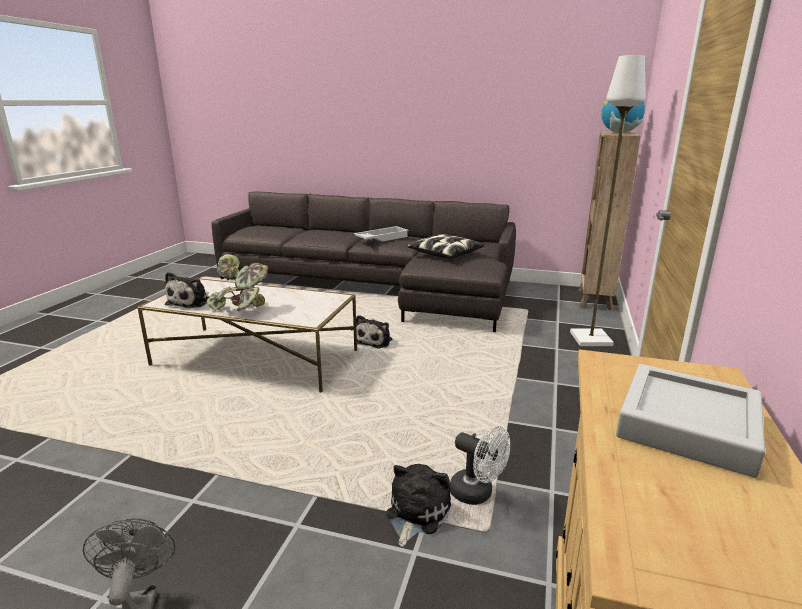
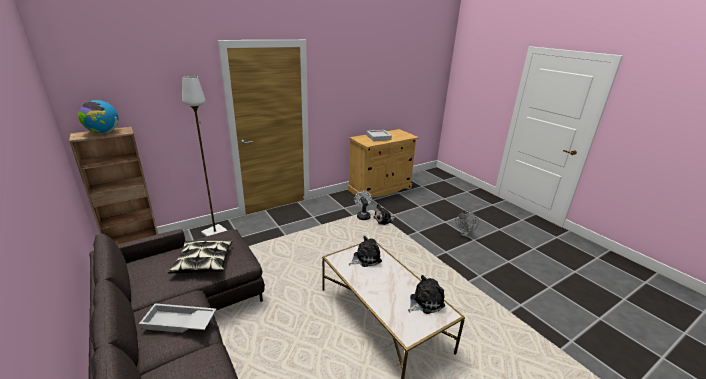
camera: 140 degrees left, 5 degrees up
(242, 308) = (396, 276): potted plant -> none
(375, 341) = (302, 292): plush toy -> plush toy (365, 258)

